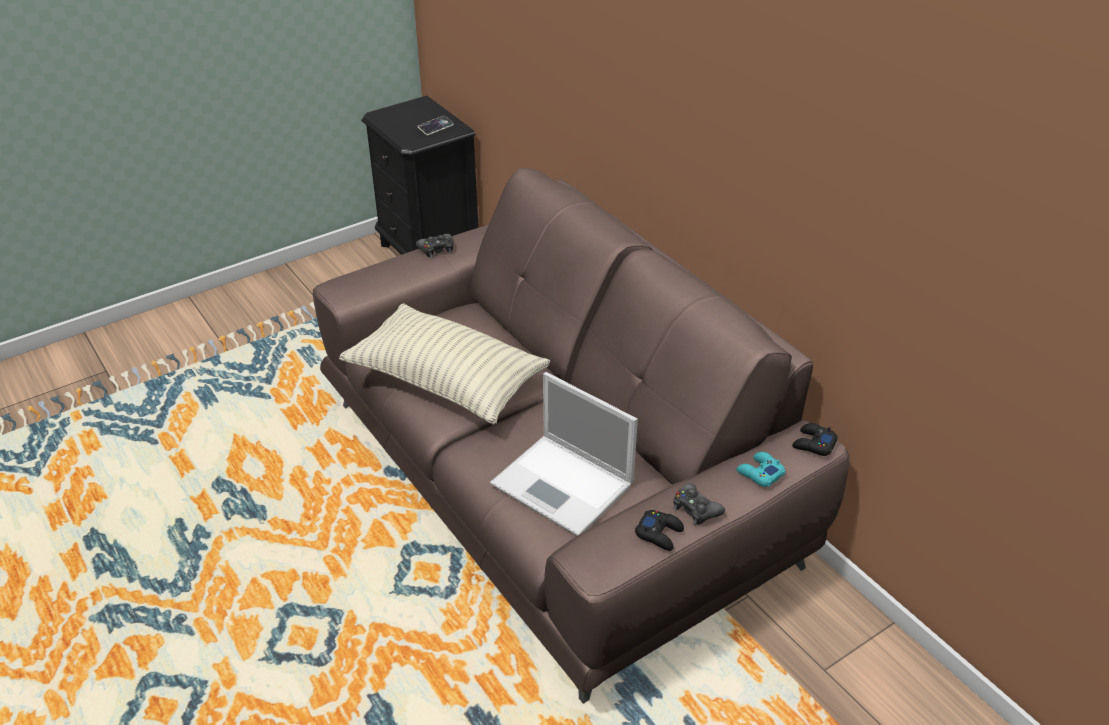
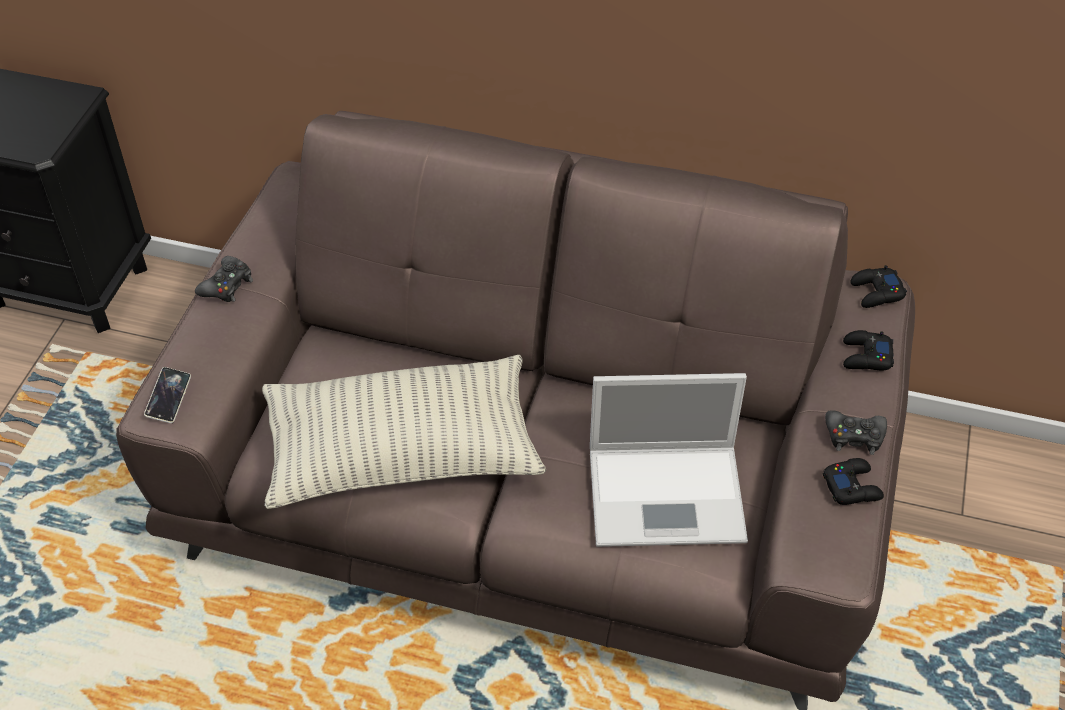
camera: 40 degrees left, 10 degrees up
(435, 127) = (46, 108): phone -> phone (168, 398)
(760, 473) = (866, 356): turquoise game controller -> black game controller

